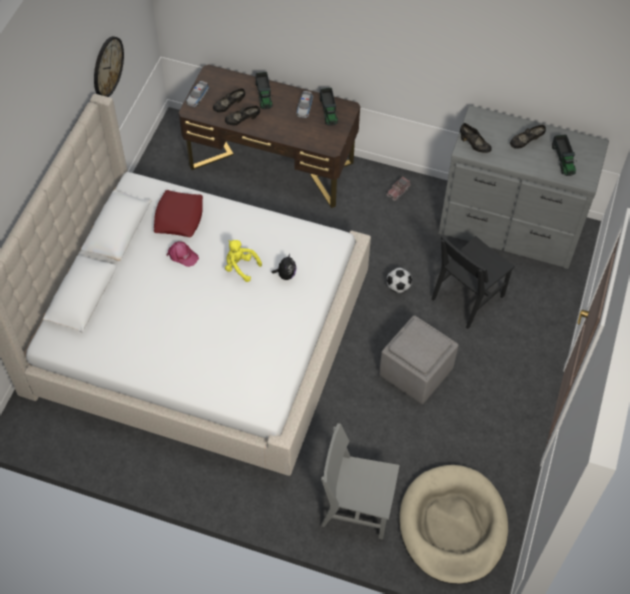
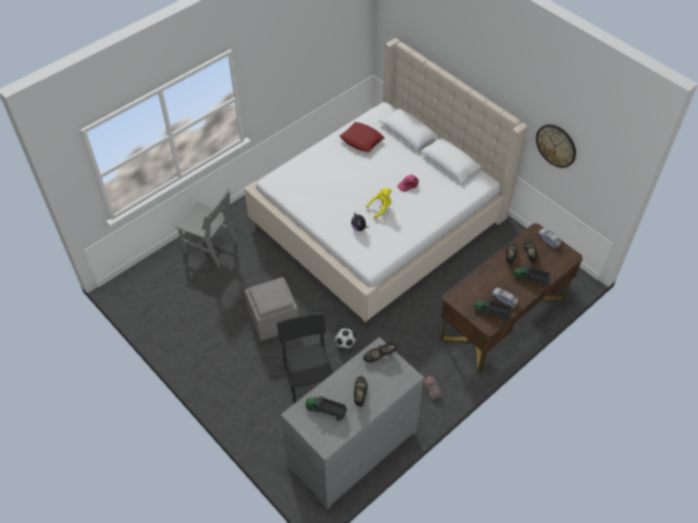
camera: 120 degrees right, 5 degrees down
(179, 217) = (441, 193): red pillow -> red pillow (361, 140)
(357, 507) = (210, 247): grey chair -> grey chair turned 75 degrees clockwise
(452, 526) = (163, 286): beige dog bed -> none

